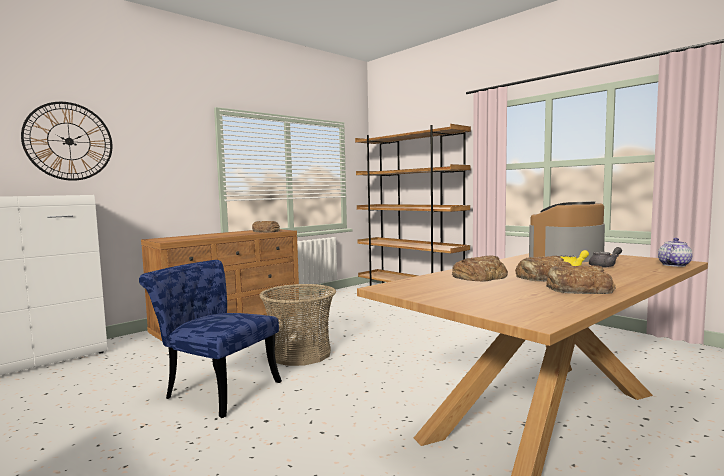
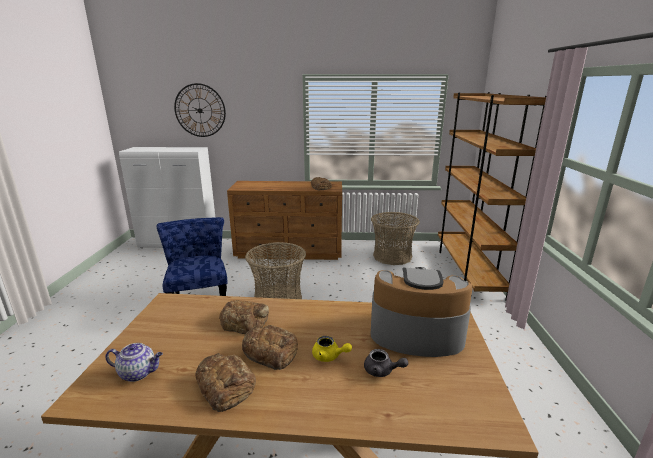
camera: 45 degrees right, 15 degrees up
(339, 301) = (392, 256): none -> basket
(674, 265) = (460, 422): teapot -> teapot (139, 373)

